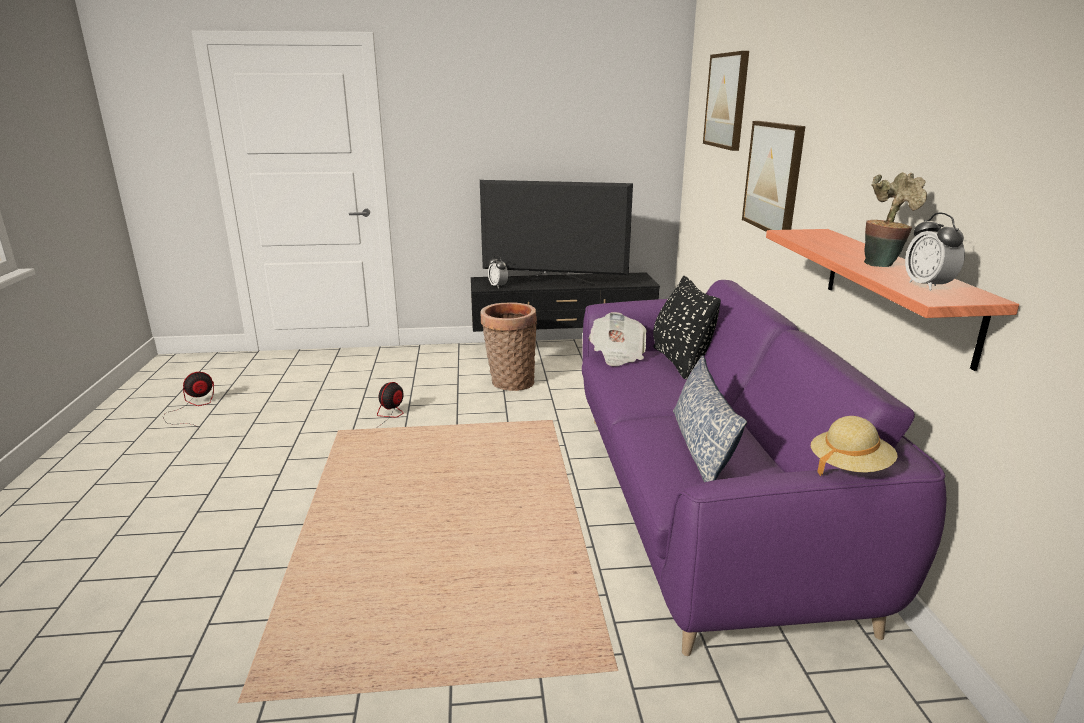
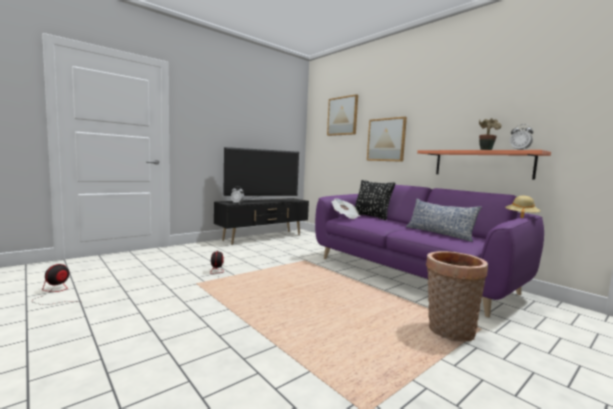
camera: 35 degrees left, 15 degrees down
(509, 382) = (259, 251): basket -> basket (449, 332)

